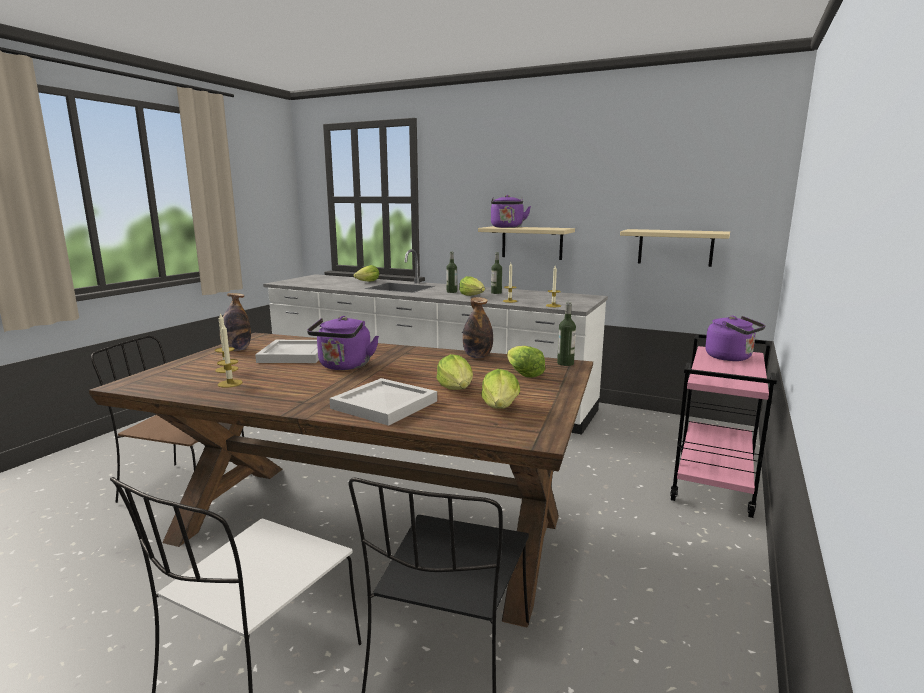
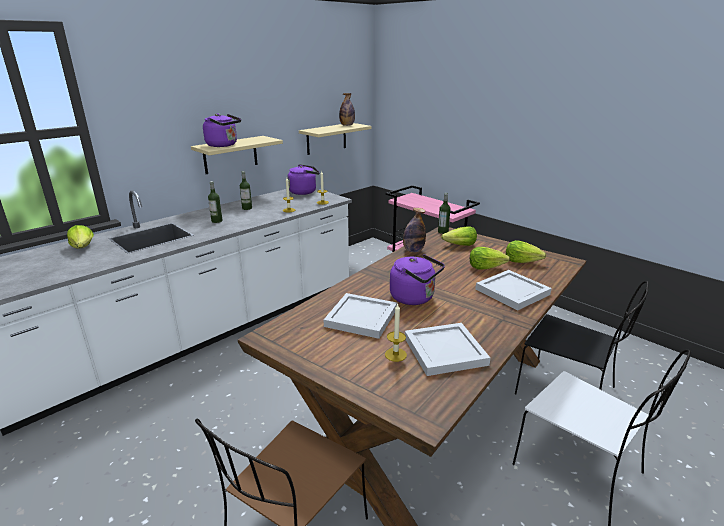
camera: 70 degrees left, 10 degrees up
(230, 383) = (444, 352): candle -> white tray
(236, 350) = (318, 350): bottle -> bottle (347, 125)
(472, 296) = (248, 217): lettuce -> none
(731, 358) = (417, 200): purple kettle -> purple kettle (304, 192)

